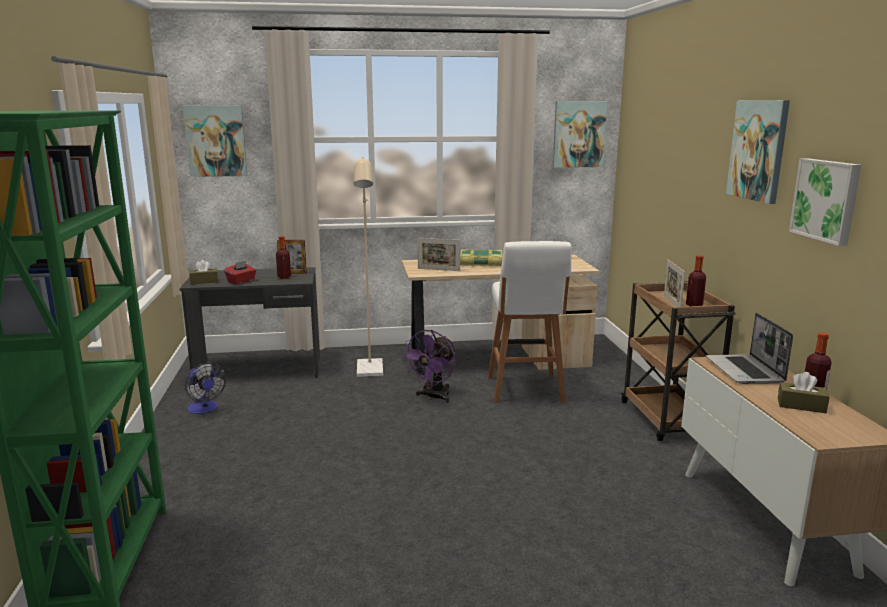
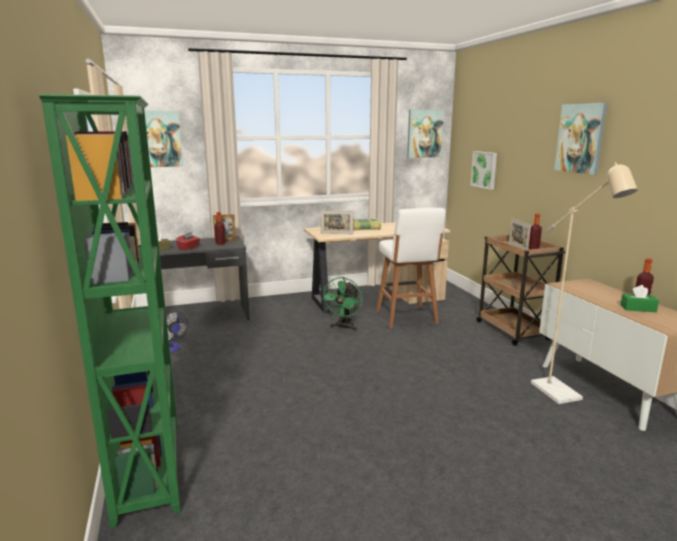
camera: 10 degrees left, 0 degrees up
(370, 372) = (287, 313): beige floor lamp -> beige floor lamp (562, 395)
(434, 397) = (344, 327): purple fan -> green fan
(745, 371) = (587, 289): laptop -> none
(801, 405) = (638, 308): brown tissue box -> green tissue box
(827, 200) = (641, 169): picture -> picture (485, 169)

